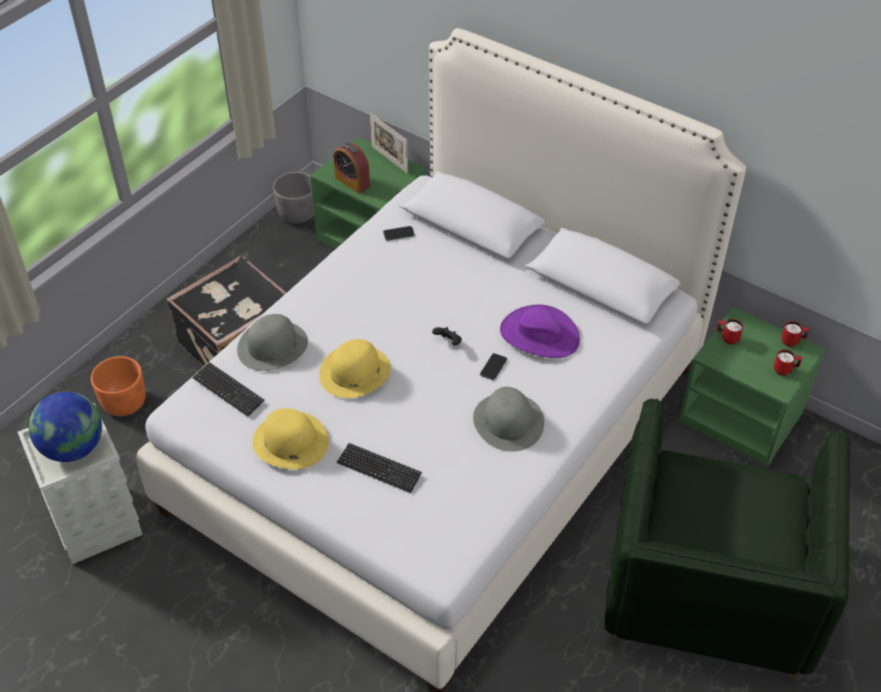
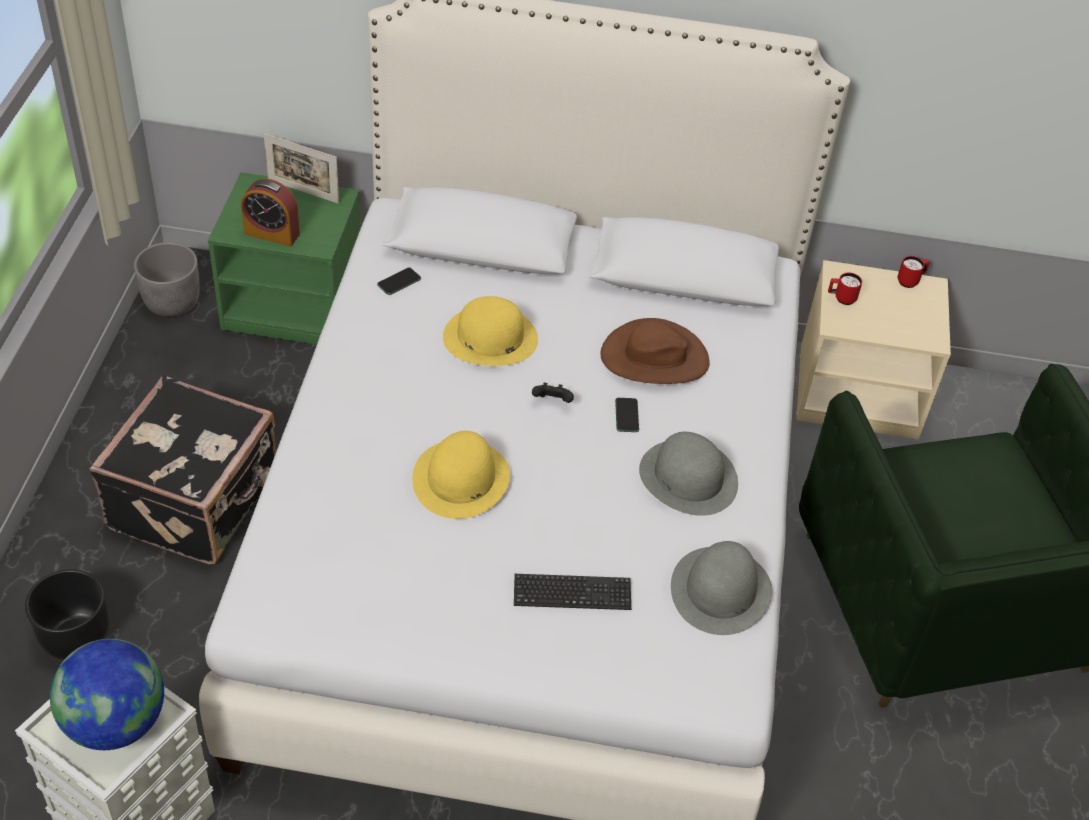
camera: 30 degrees left, 0 degrees up
(124, 403) = (75, 638): orange planter -> black planter
(228, 390) = (307, 560): keyboard -> none
(272, 346) = (327, 481): grey hat -> grey hat (721, 590)
(290, 441) = (435, 599): yellow hat -> yellow hat (490, 337)
(539, 335) = (654, 358): purple hat -> brown hat
(742, 418) = (859, 392): green nightstand -> beige nightstand
(785, 370) = (923, 316): red mug -> none

